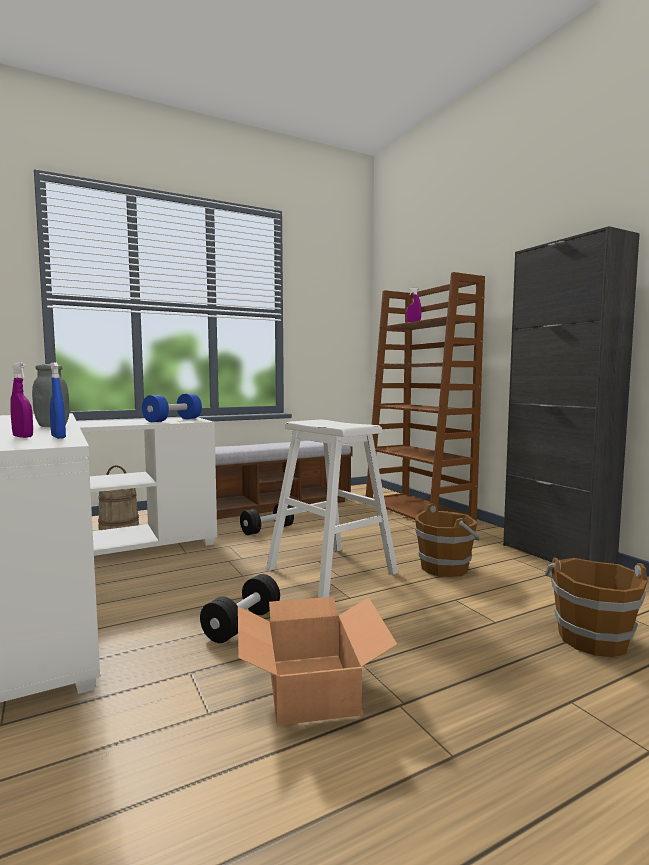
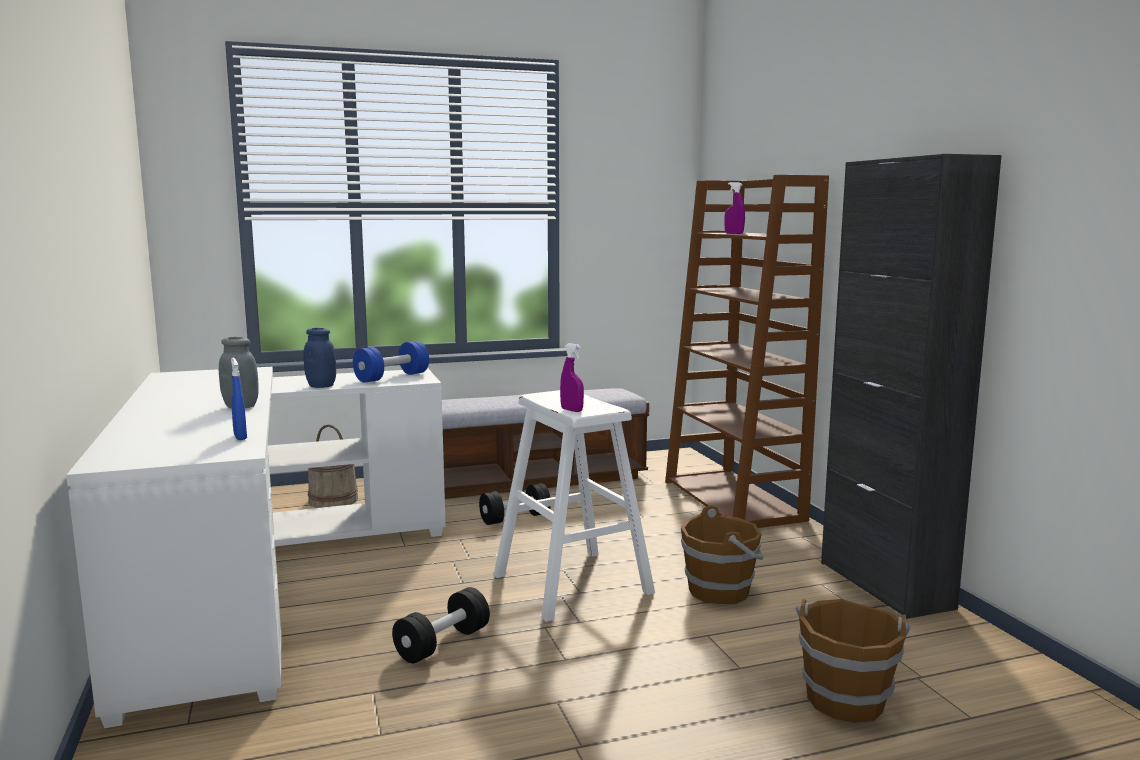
camera: 10 degrees right, 5 degrees up
(23, 437) = (206, 434): purple spray bottle -> purple spray bottle (571, 410)
(117, 424) = (321, 386): none -> blue jar
(310, 688) = (490, 720): cardboard box -> none

